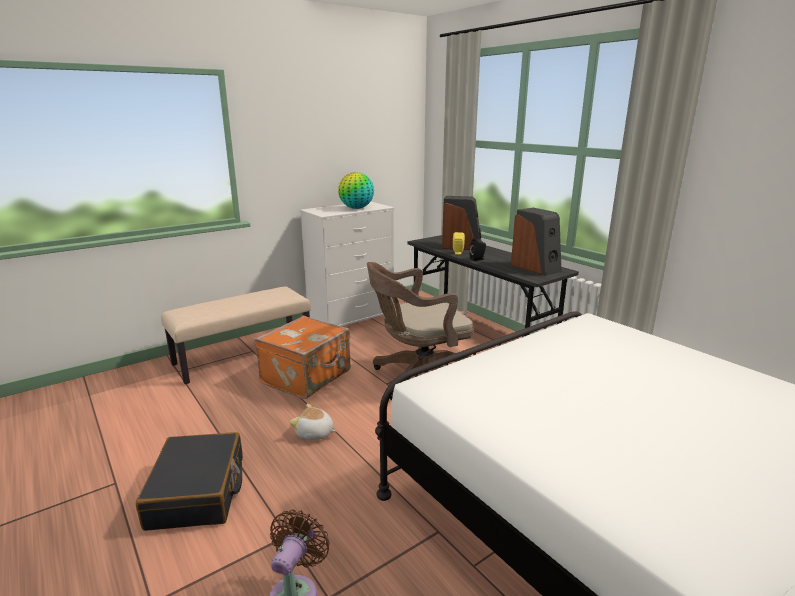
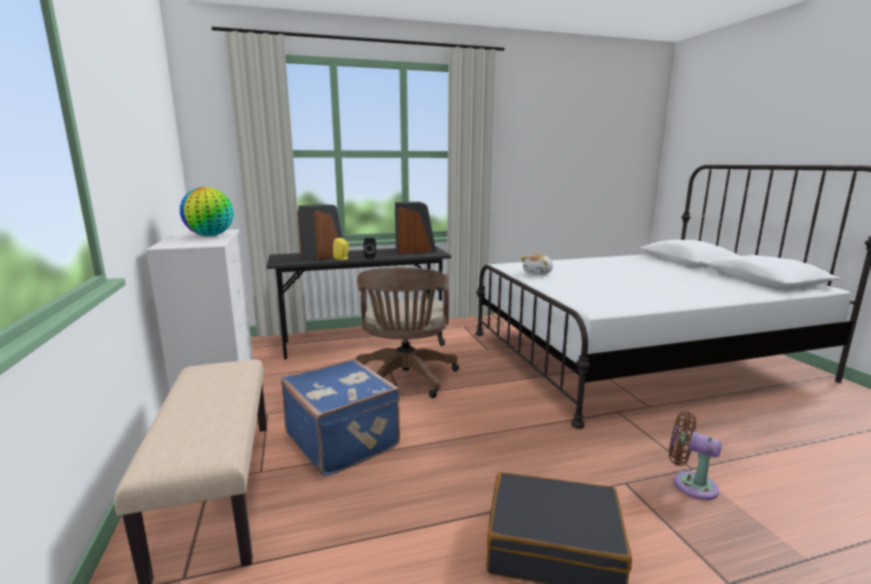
camera: 70 degrees left, 5 degrees down
(307, 377) = (343, 440): orange suitcase -> blue suitcase
(314, 433) = (469, 449): plush toy -> plush toy (538, 273)

